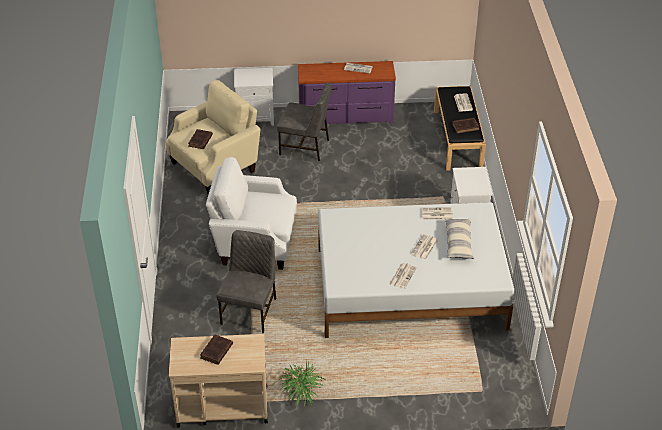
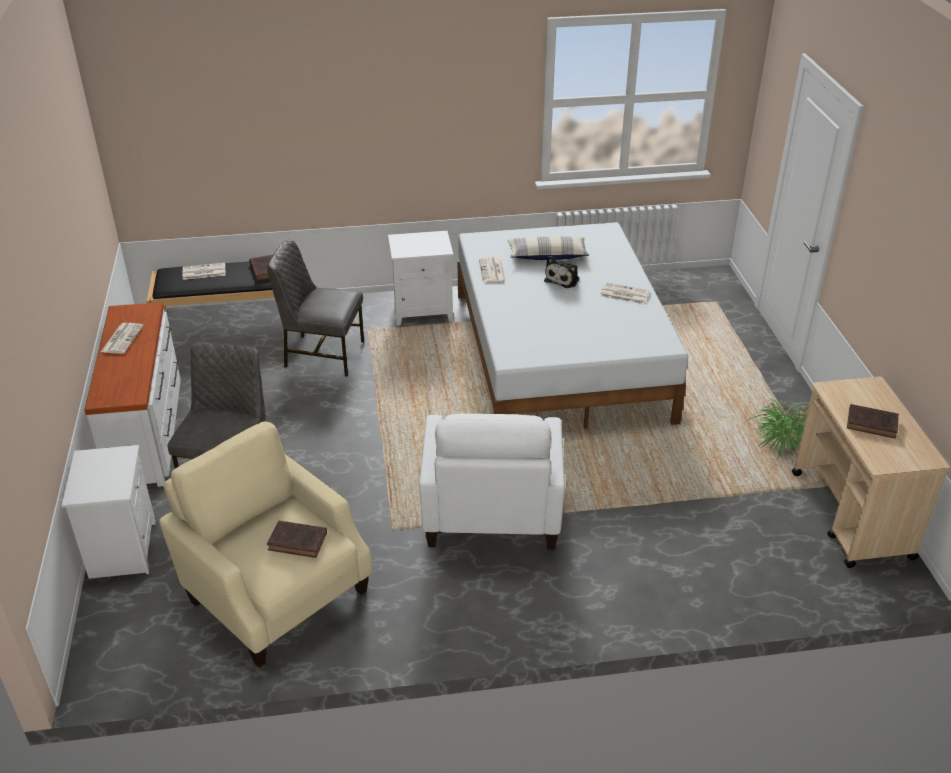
camera: 95 degrees left, 5 degrees down
(250, 311) = (651, 504): grey chair -> grey chair (322, 354)
(346, 116) = (148, 431): purple dresser -> white dresser
(424, 247) = (563, 279): newspaper -> plush toy

